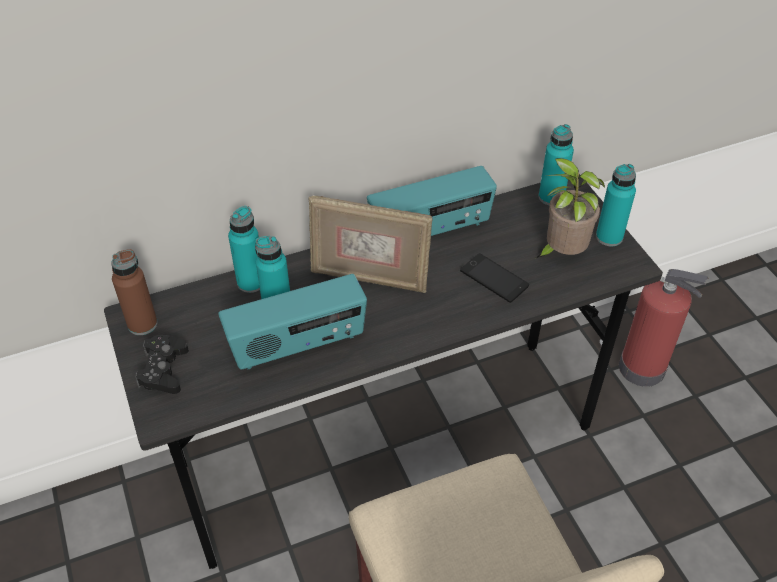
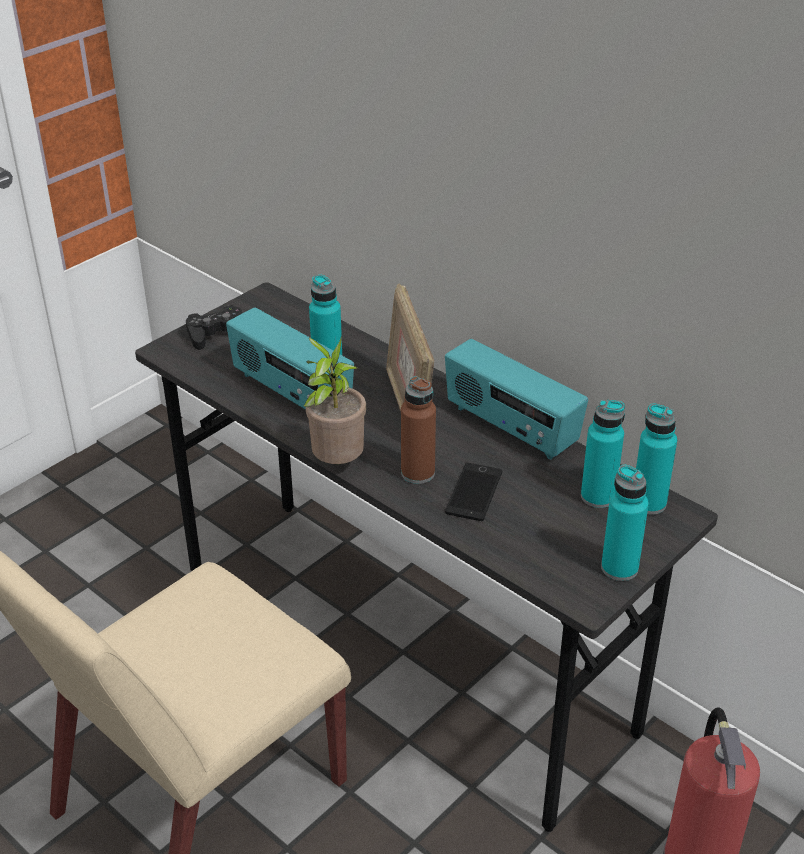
camera: 65 degrees right, 10 degrees down
(142, 324) = (260, 306): brown bottle -> brown bottle (418, 473)
(251, 282) = (349, 343): turquoise bottle -> turquoise bottle (598, 497)
(561, 253) = (557, 534): potted plant -> potted plant (336, 463)

